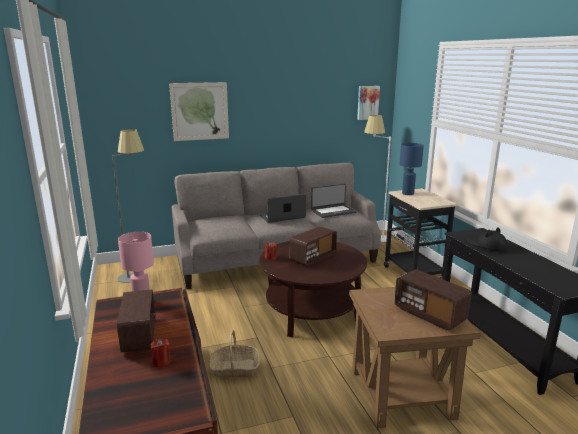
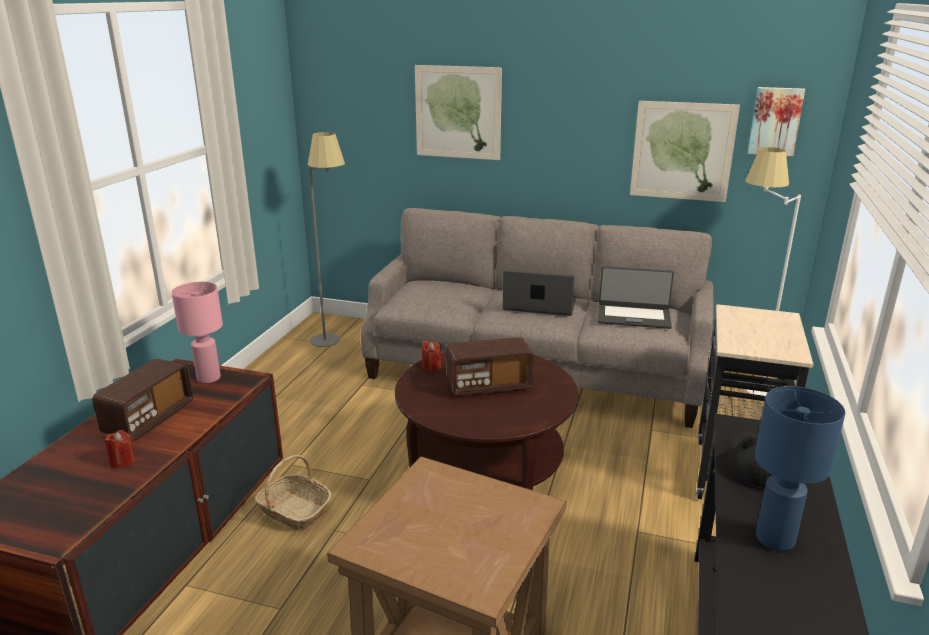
camera: 35 degrees right, 5 degrees up
(327, 122) = (682, 151): none -> picture
(407, 193) = (745, 317): blue table lamp -> blue table lamp (774, 538)
(429, 315) = (467, 548): radio -> none

